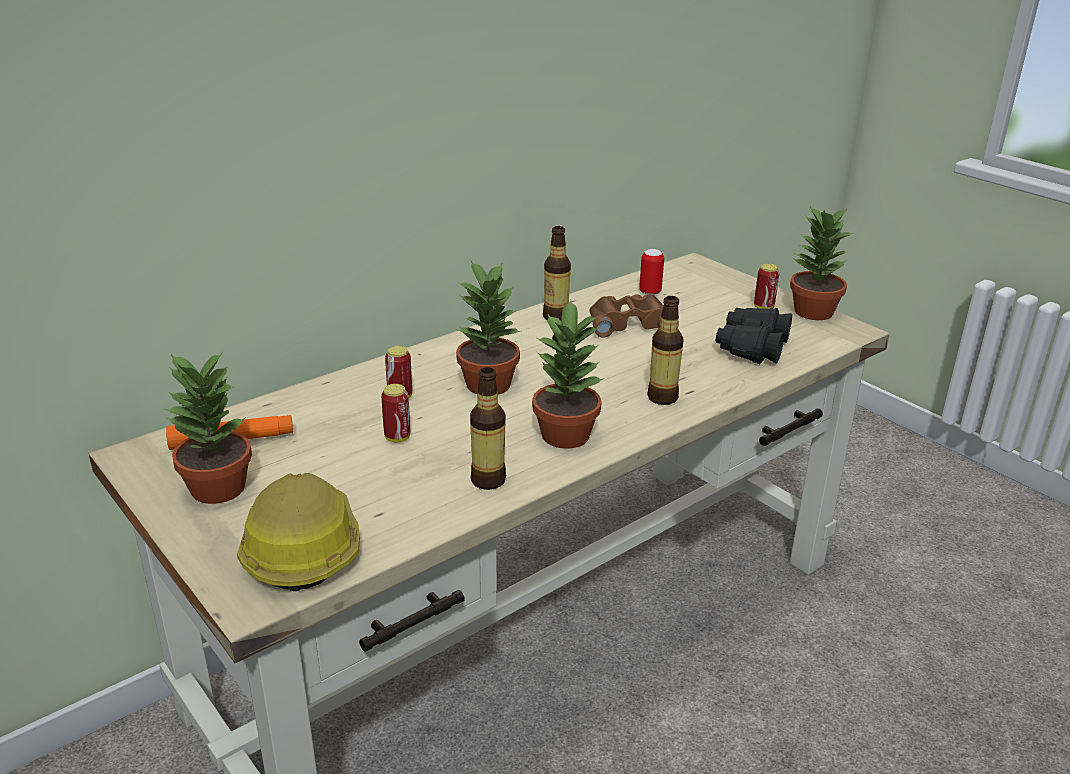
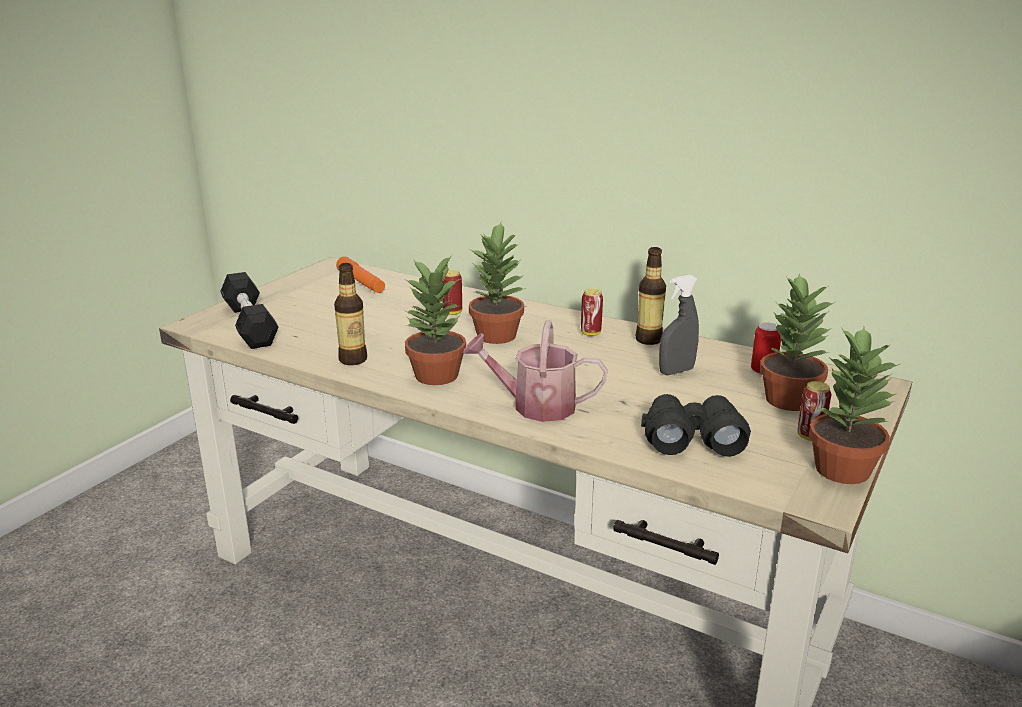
camera: 70 degrees right, 5 degrees down
(216, 488) = (305, 291): potted plant -> potted plant (787, 399)
(302, 548) = (250, 324): hard hat -> black dumbbell
(397, 437) = (394, 322): can -> can (590, 333)
(629, 322) = (676, 371): brown binoculars -> grey spray bottle
(662, 398) = (535, 406): bottle -> watering can

